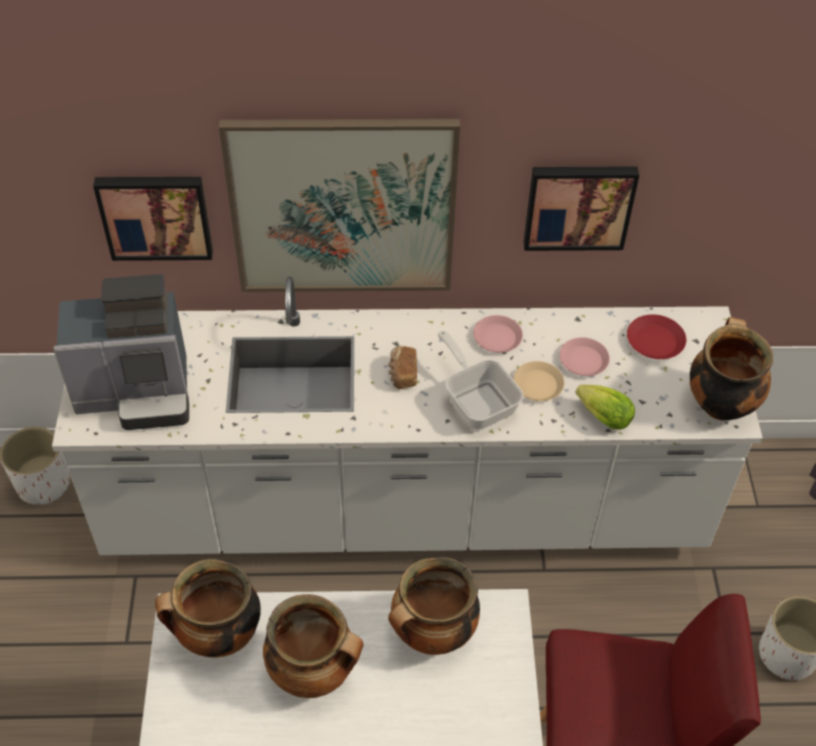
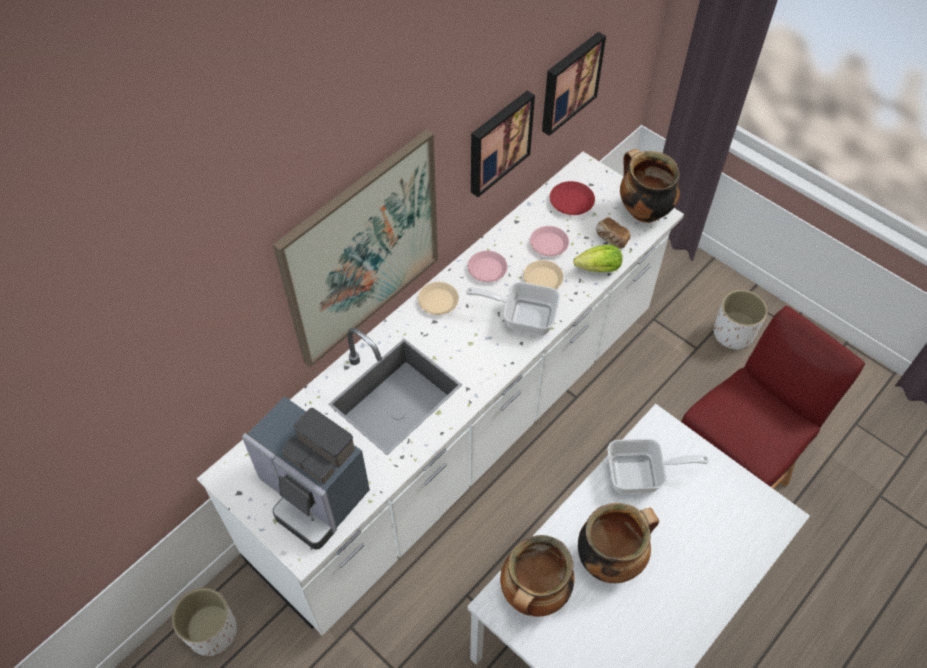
camera: 45 degrees left, 5 degrees up
(138, 392) = (313, 493): coffee machine -> coffee machine turned 90 degrees clockwise
(156, 215) = (237, 356): picture -> picture (569, 82)
(402, 374) = (462, 337): bread -> bread (611, 239)
(420, 330) = (438, 301): none -> beige plate
(432, 634) = (641, 475): cooking pot -> frying pan

